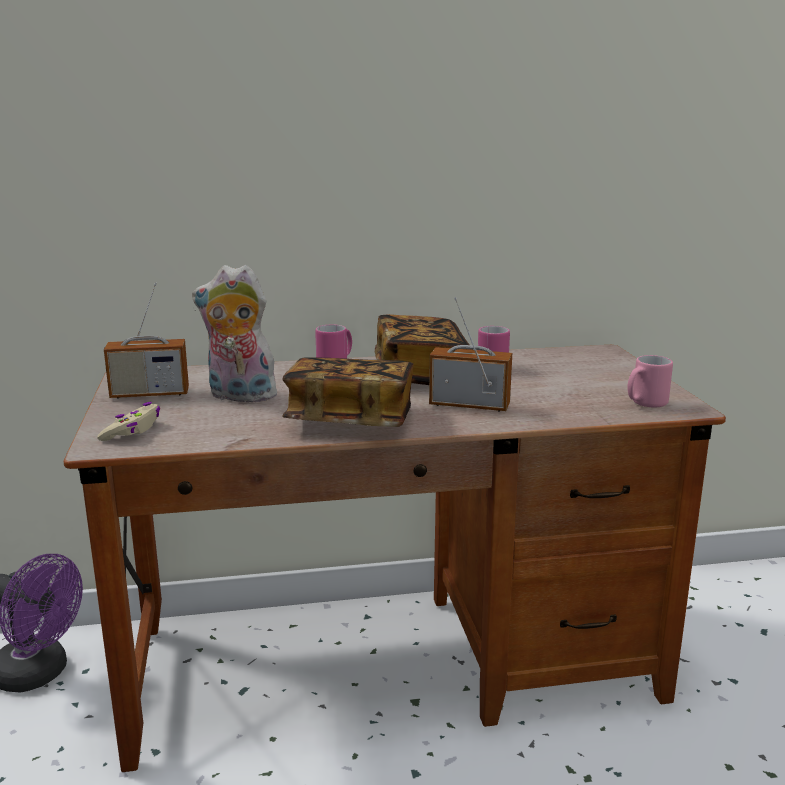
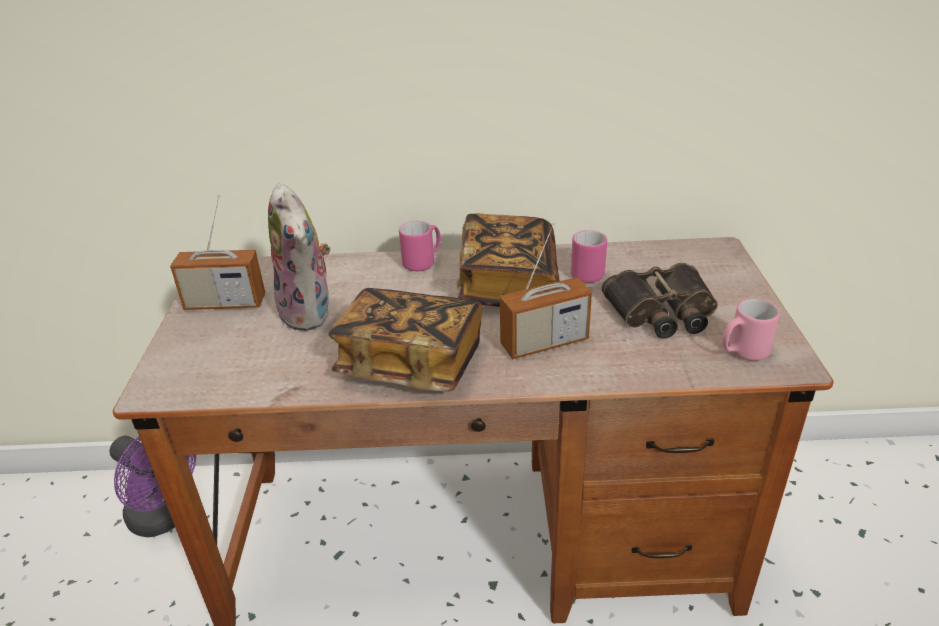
camera: 10 degrees right, 15 degrees up
(132, 430) = (190, 365): beige game controller -> none
(239, 396) = (310, 313): plush toy -> plush toy turned 135 degrees counterclockwise
(469, 405) = (544, 343): radio -> radio turned 135 degrees clockwise
(567, 385) = (662, 312): none -> binoculars

